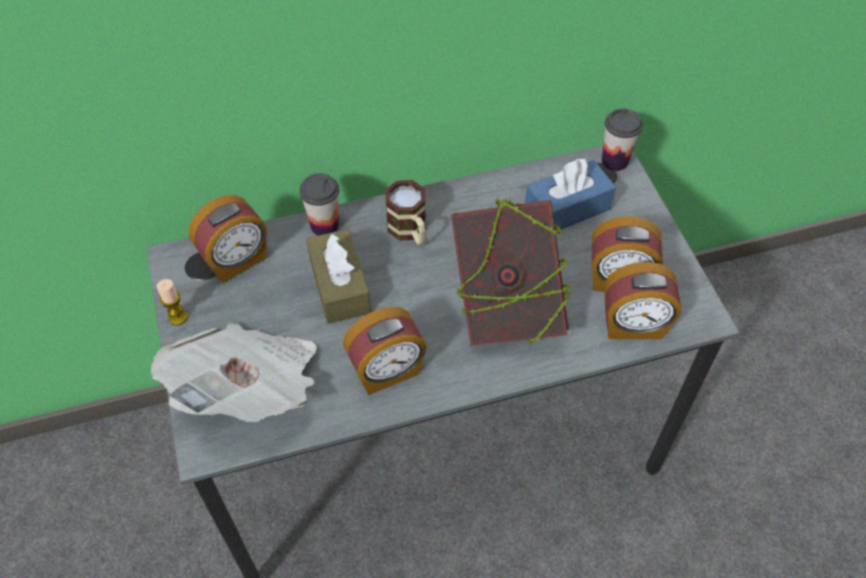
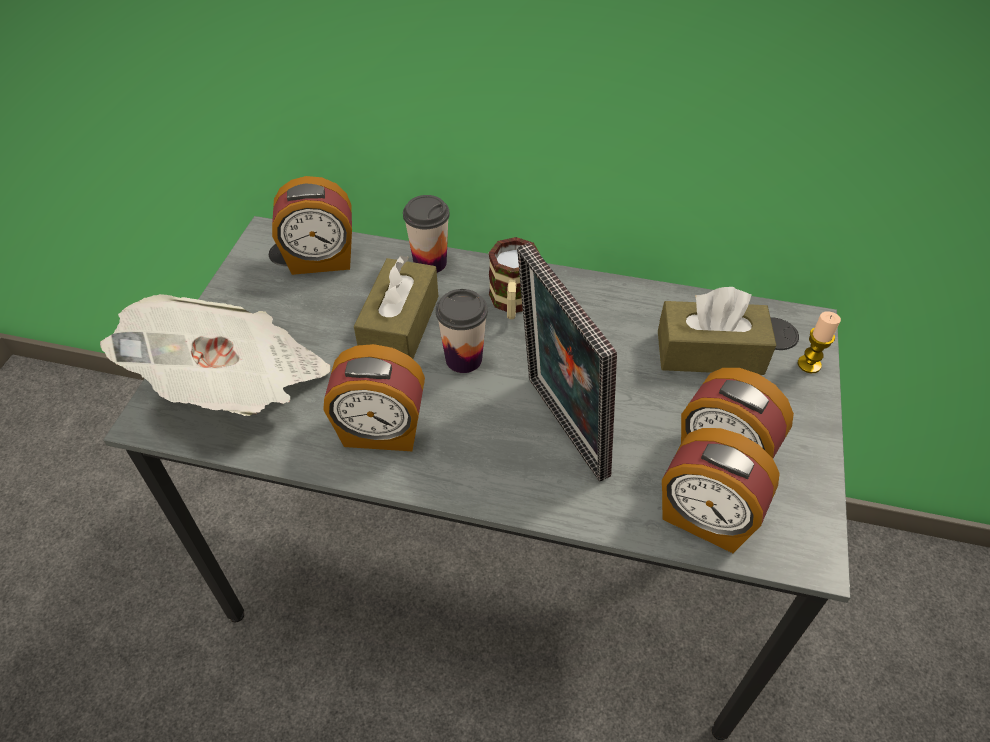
camera: 30 degrees right, 5 degrees down
(178, 317) = (228, 287): candle -> candle (809, 364)
(506, 310) = (559, 429): book -> picture frame
(567, 208) = (709, 352): blue tissue box -> brown tissue box
(614, 161) = (805, 325): cup -> cup (463, 359)

